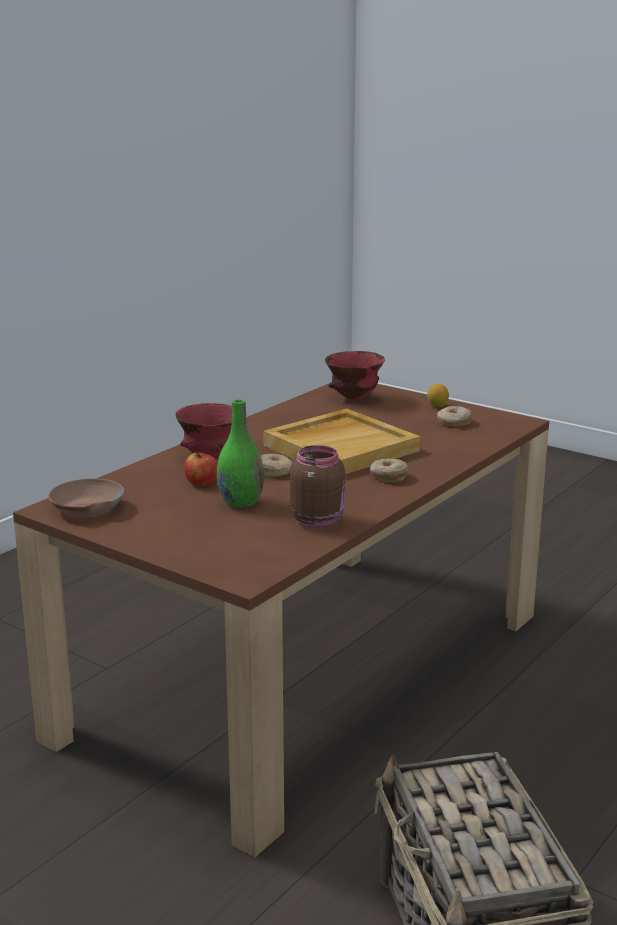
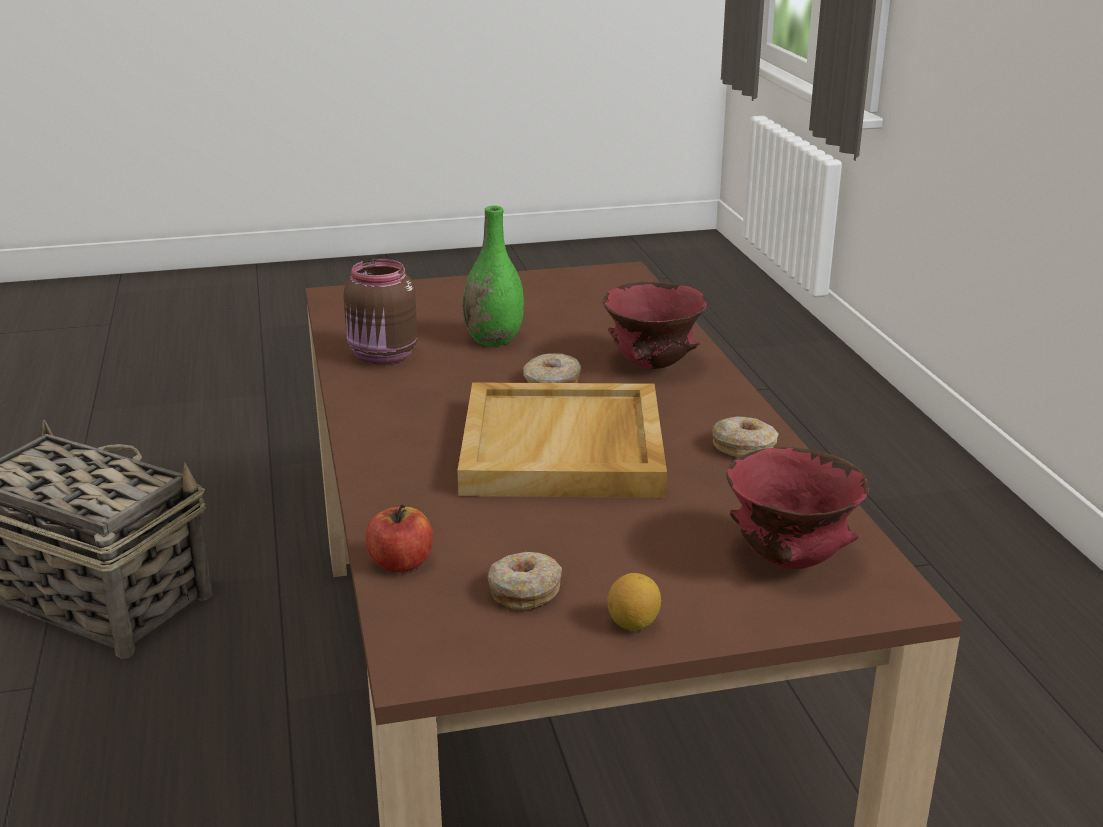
camera: 130 degrees right, 5 degrees up
(85, 508) = (600, 283): brown bowl -> none
(201, 483) = (580, 339): apple -> apple (401, 563)
(388, 476) = (417, 435): donut -> donut (744, 447)

